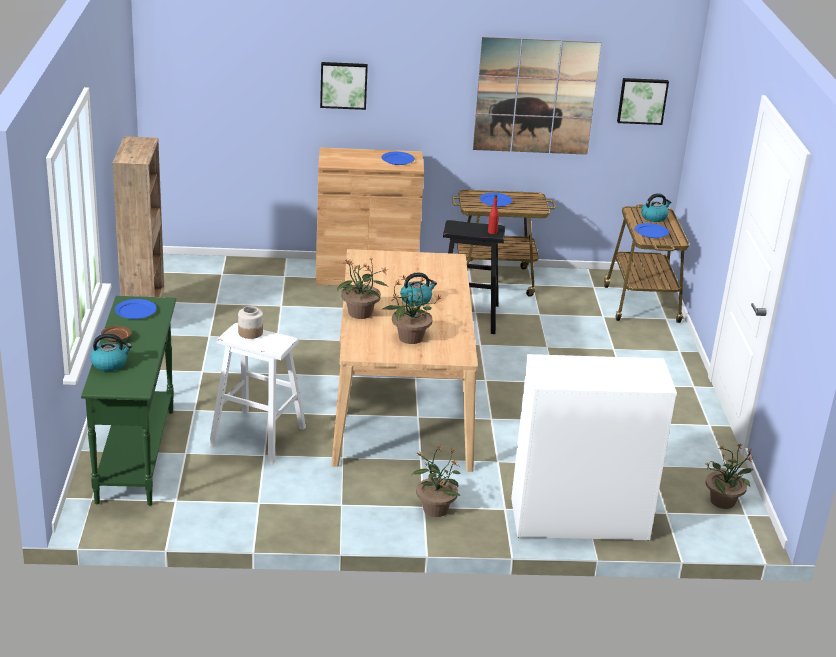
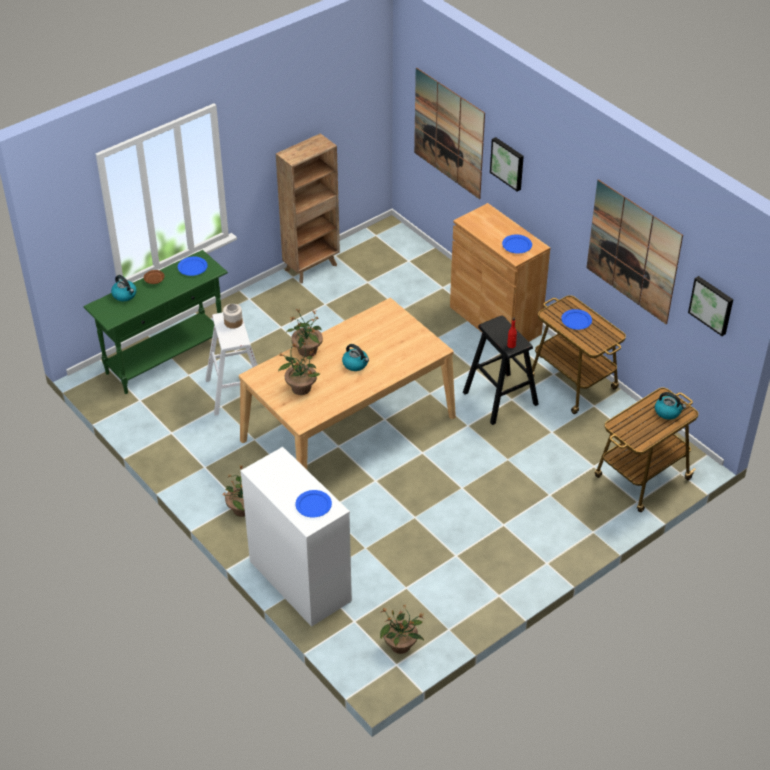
camera: 55 degrees right, 15 degrees up
(243, 93) = (449, 133): none -> picture
(651, 232) = (634, 422): blue plate -> blue plate (313, 505)

